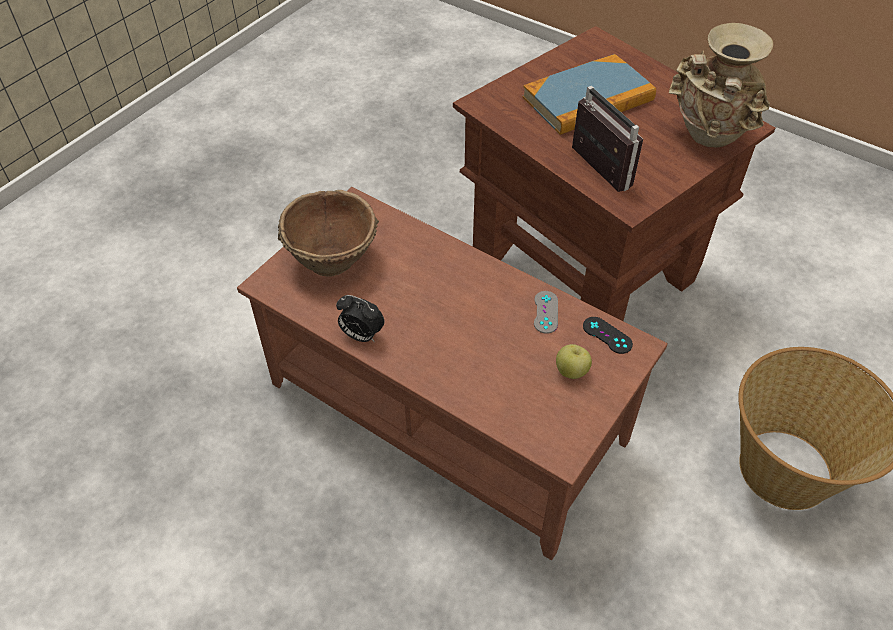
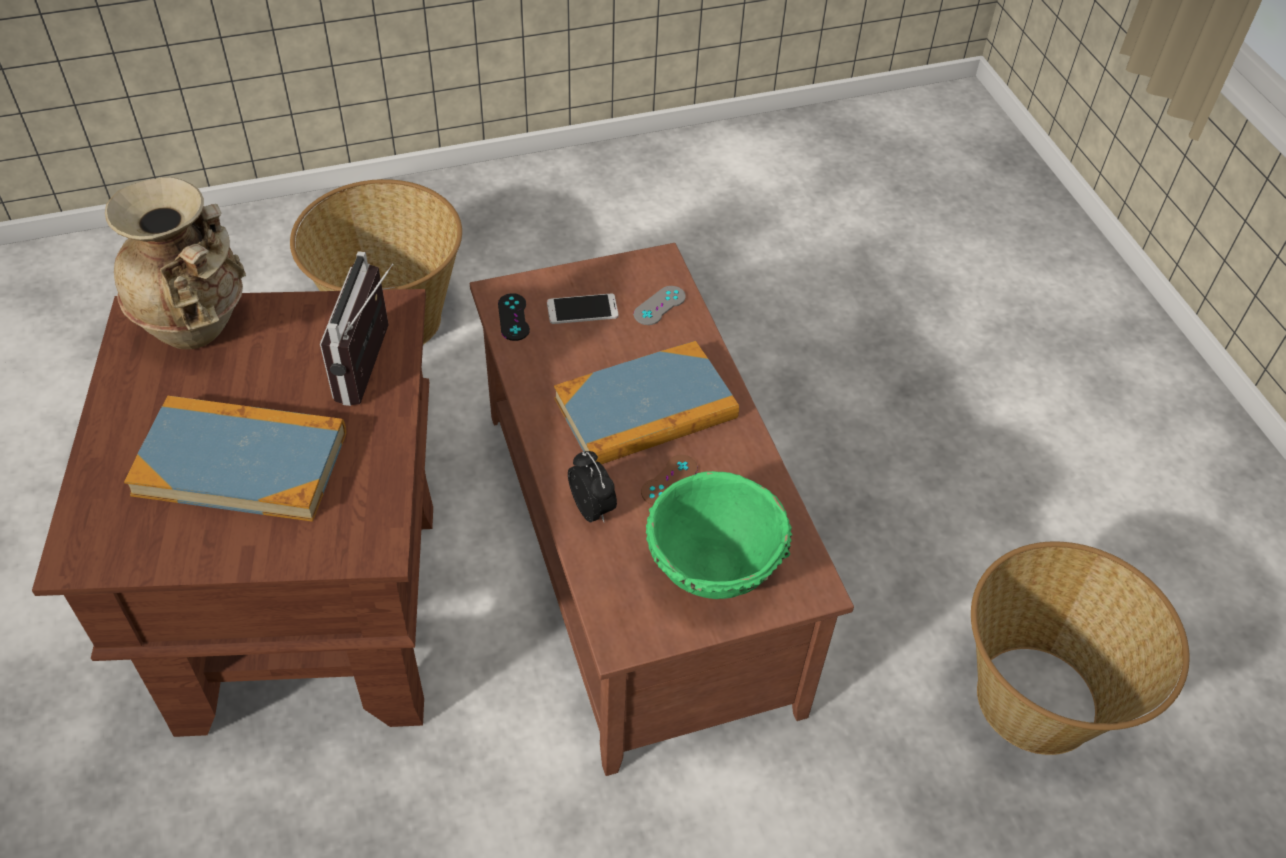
camera: 145 degrees left, 0 degrees up
(126, 483) = (1037, 702): none -> basket
(333, 259) = (711, 570): brown bowl -> green bowl
(361, 335) = (750, 458): alarm clock -> alarm clock (593, 509)
(400, 292) = (669, 480): none -> brown game controller
(456, 326) = (645, 409): none -> book
(545, 312) = (543, 369): grey game controller -> grey game controller (659, 306)
(571, 371) = (582, 309): apple -> phone

